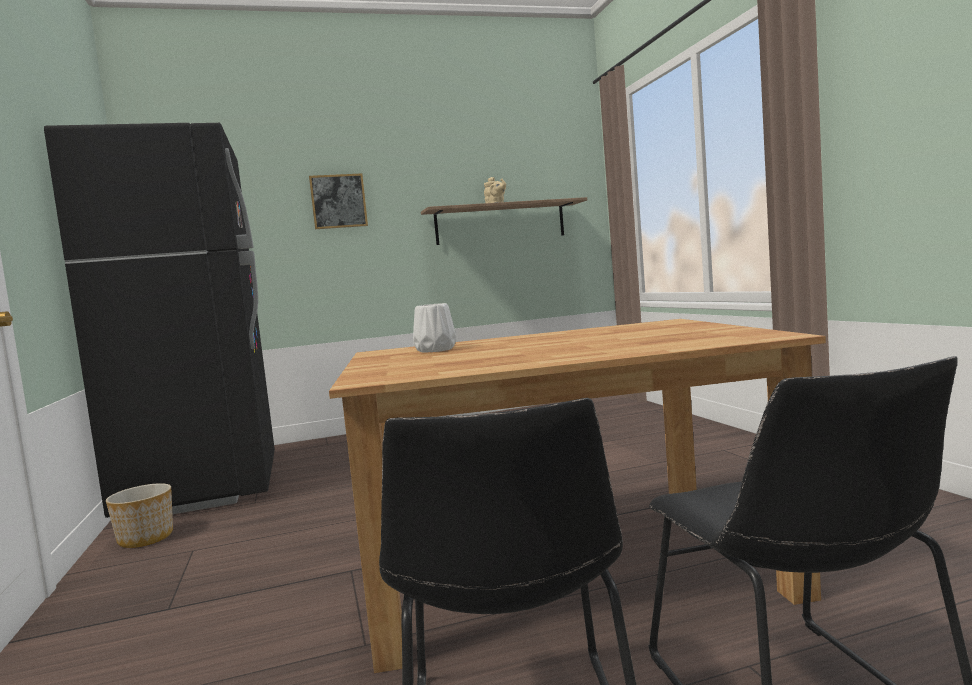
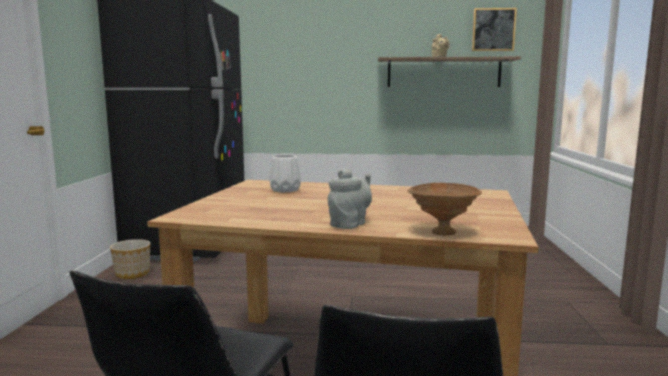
camera: 20 degrees right, 5 degrees up
(338, 201) = (315, 47): picture -> picture (493, 29)
(597, 353) = (350, 224): none -> grey teapot
(710, 343) = (441, 232): none -> brown bowl

